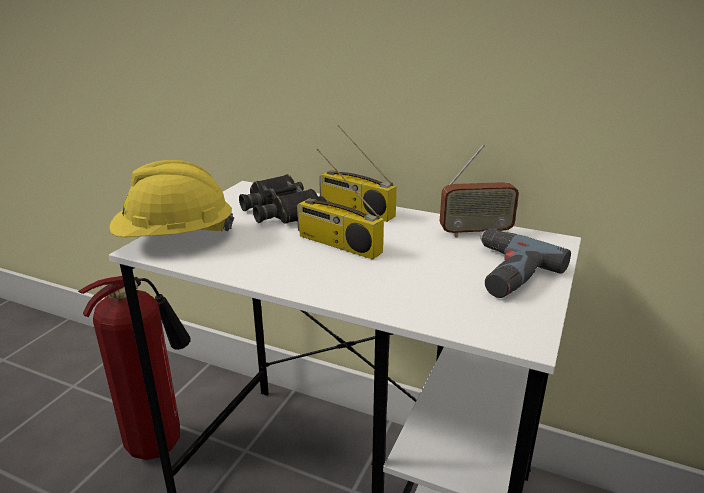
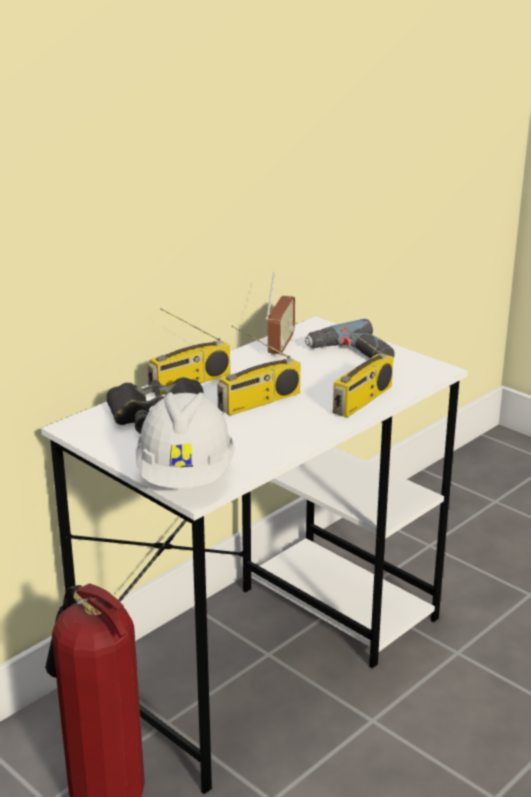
camera: 70 degrees left, 0 degrees up
(175, 239) = (186, 475): yellow hard hat -> white hard hat
(383, 297) = (362, 401): none -> radio

